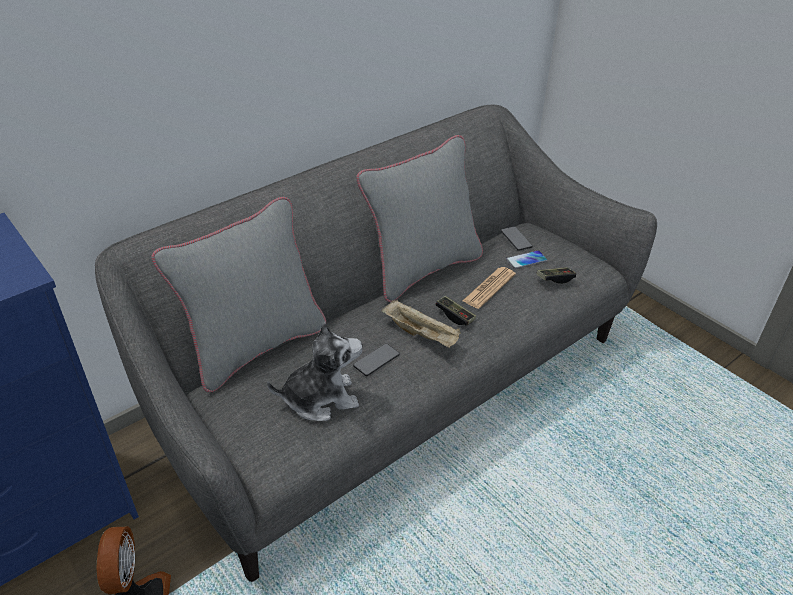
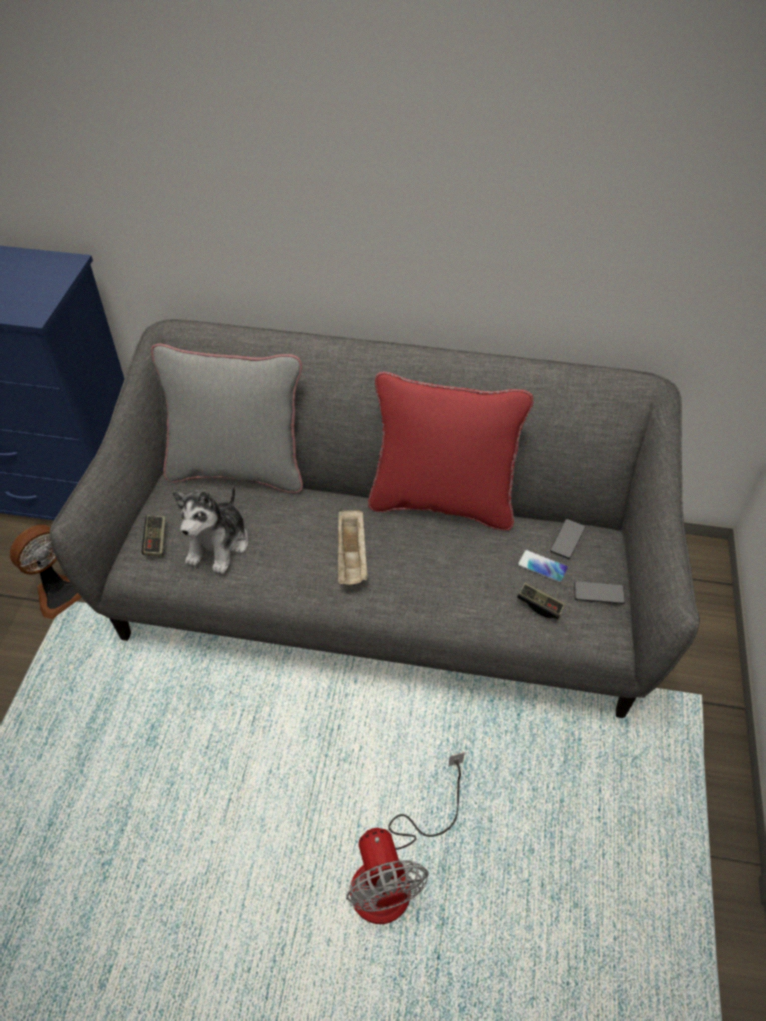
camera: 50 degrees right, 10 degrees up
(320, 398) = (218, 544): plush toy -> plush toy turned 75 degrees clockwise
(376, 360) = (291, 549): phone -> phone (599, 593)
(422, 269) = (442, 502): grey pillow -> red pillow
(455, 316) = (400, 564): game controller -> game controller (156, 540)
(489, 288) = (466, 564): newspaper -> none
(629, 525) = (394, 872): none -> fan

